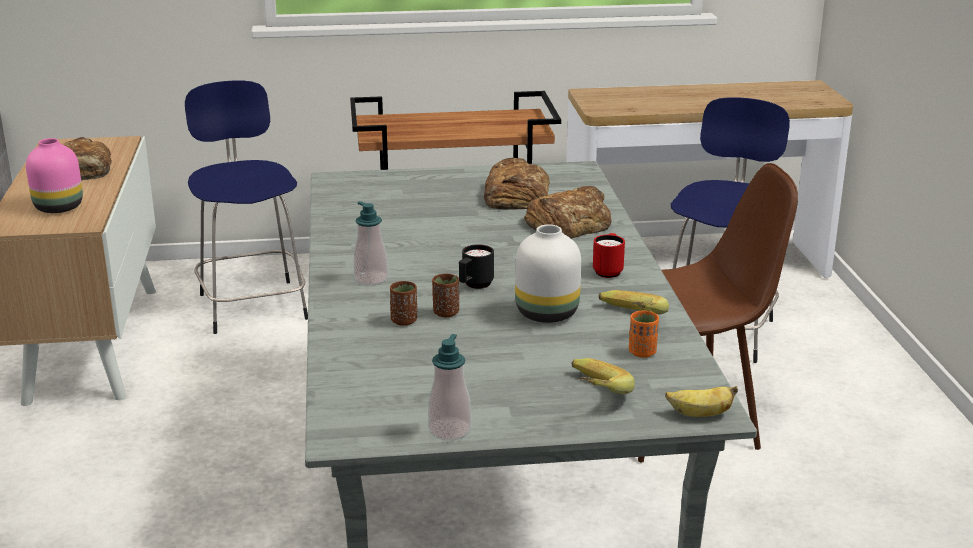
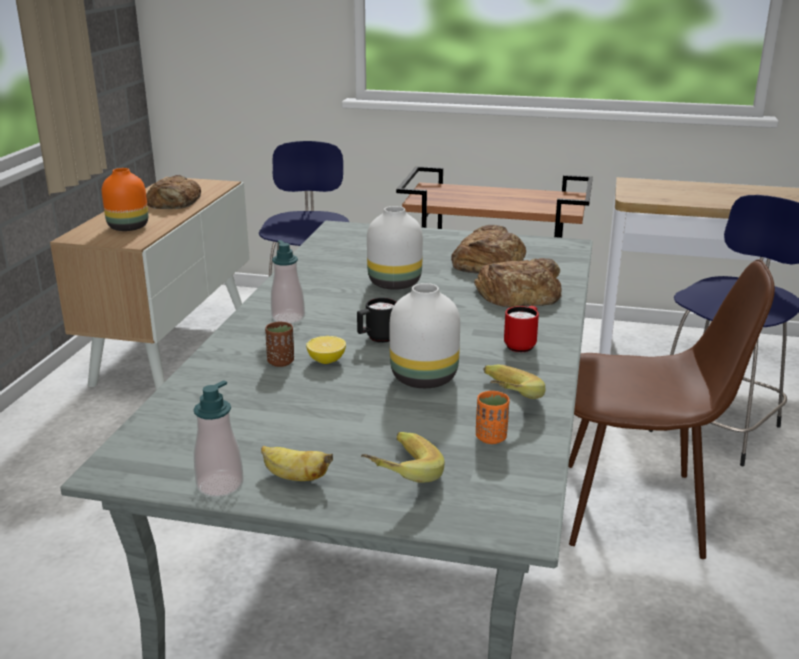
camera: 20 degrees right, 0 degrees up
(58, 208) = (127, 228): pink vase -> orange vase
(444, 231) = (393, 284): none -> white vase
(446, 313) = (326, 361): brown cup -> lemon
(699, 414) = (501, 525): banana -> banana (294, 477)

